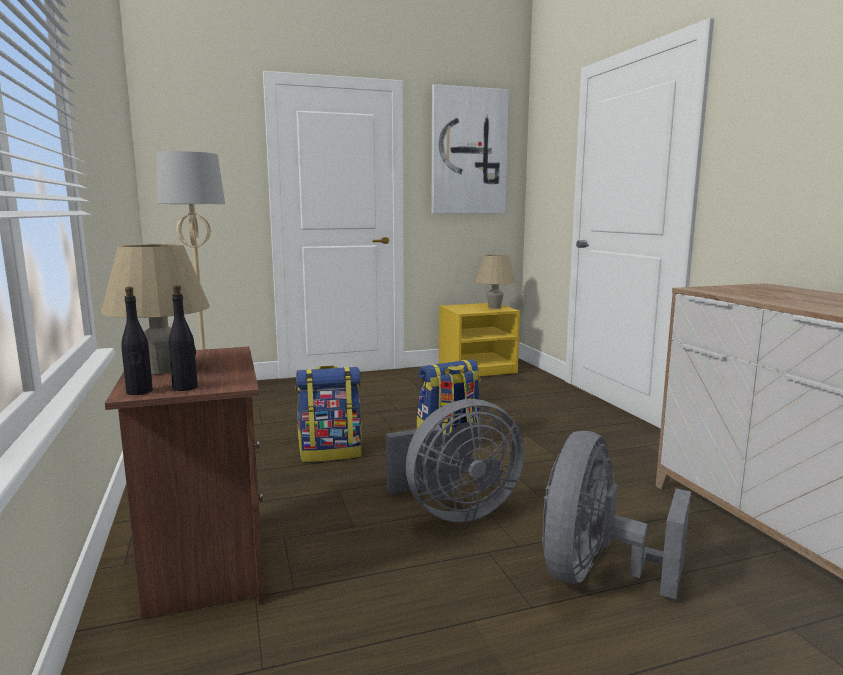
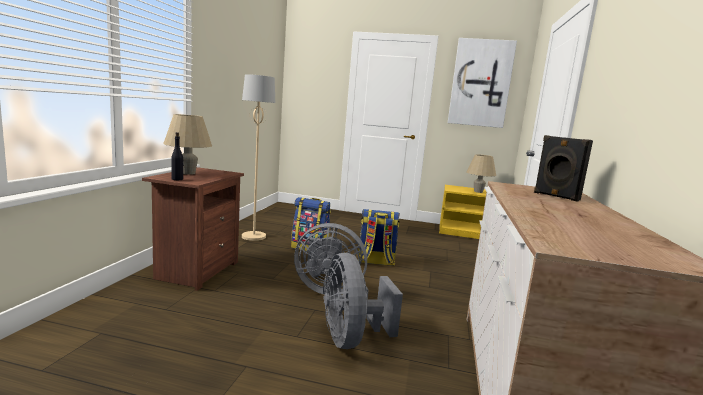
camera: 30 degrees right, 0 degrees up
(139, 391) = (160, 177): black bottle -> none
(595, 574) = (351, 338): grey fan -> grey fan turned 75 degrees counterclockwise
(791, 293) = (556, 196): none -> black speaker

